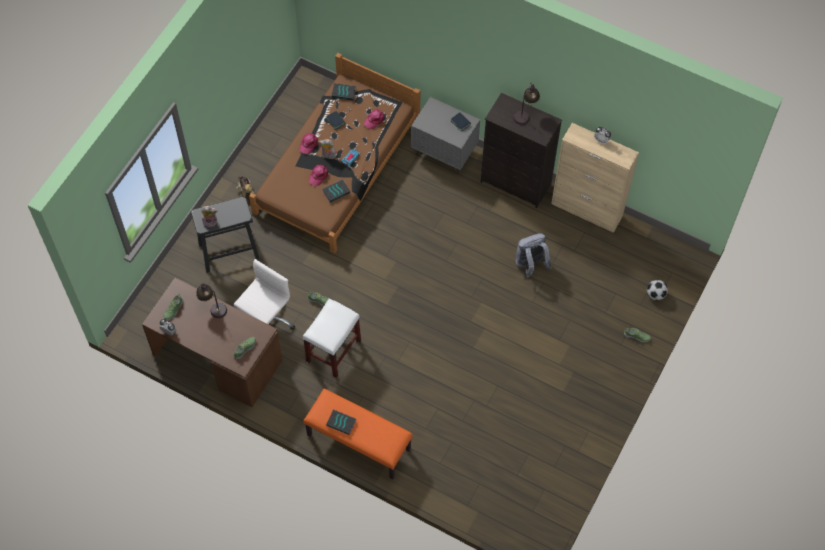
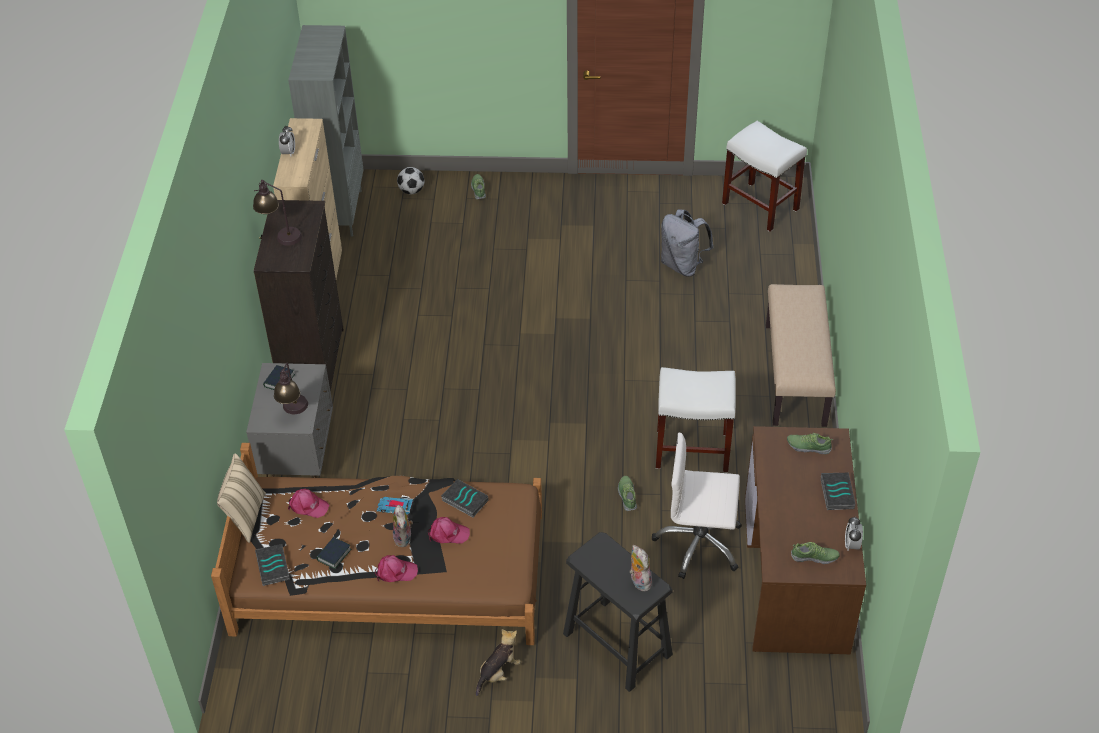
camera: 115 degrees left, 15 degrees down
(213, 307) = (776, 511): table lamp -> table lamp (294, 412)
(342, 422) = (811, 345): book -> book (836, 493)
(358, 442) = (796, 375): orange bench -> beige bench
(385, 92) = (245, 516): none -> beige pillow
(527, 512) = (761, 206): none -> white stool
(530, 265) = (436, 307): grey backpack -> grey backpack (683, 265)
(653, 244) = (339, 212): none -> grey bookcase

